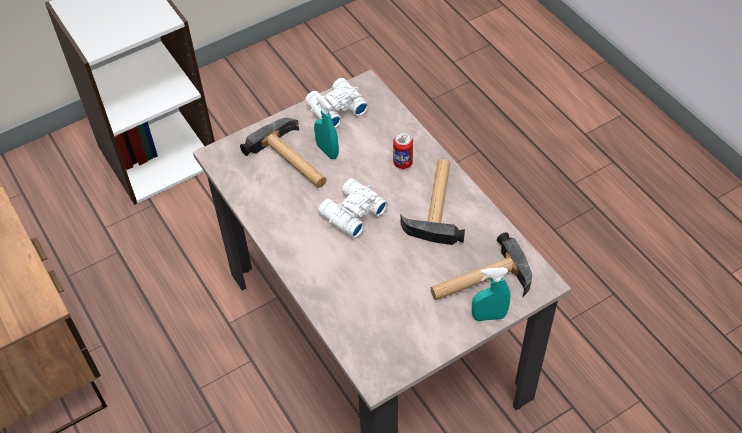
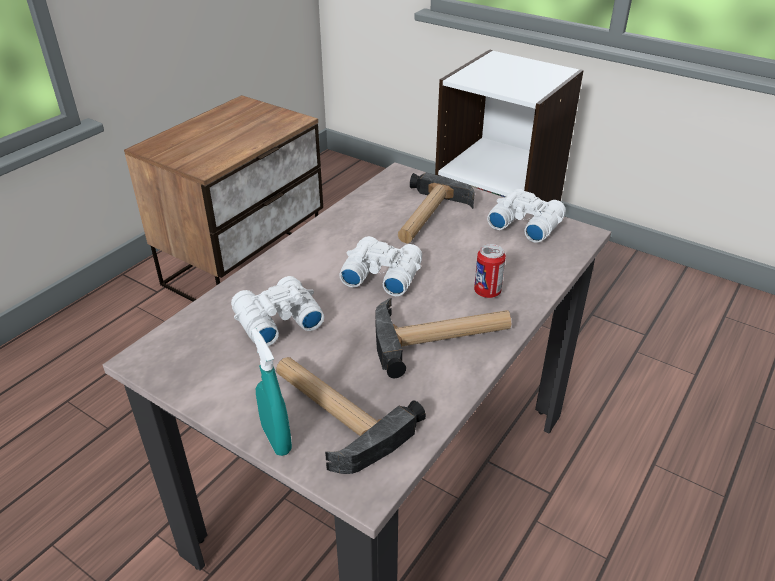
camera: 65 degrees right, 15 degrees down
(327, 151) = (459, 234): turquoise spray bottle -> none
(373, 290) = (276, 320): none -> white binoculars

